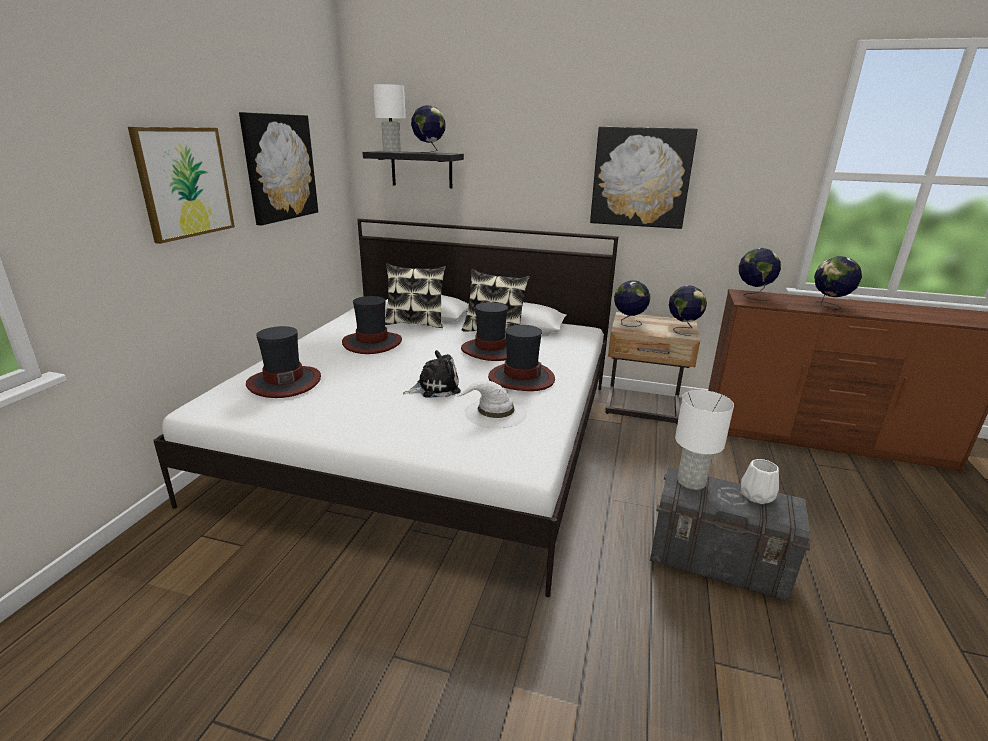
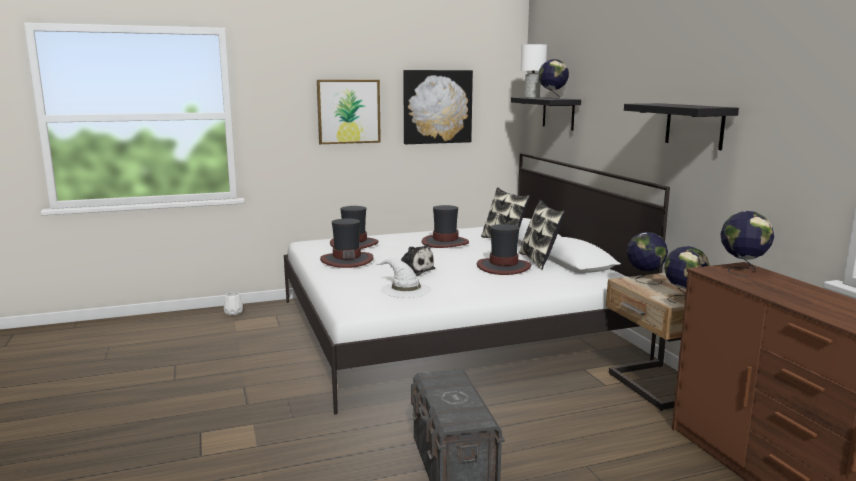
camera: 55 degrees right, 10 degrees down
(521, 378) = (472, 284): hat -> hat (346, 260)
(641, 178) = (694, 125): picture -> black shelf
(691, 481) = (452, 379): white table lamp -> none
(756, 495) = (469, 405): white vase -> white vase (234, 313)
(829, 307) = (798, 298): globe -> none

